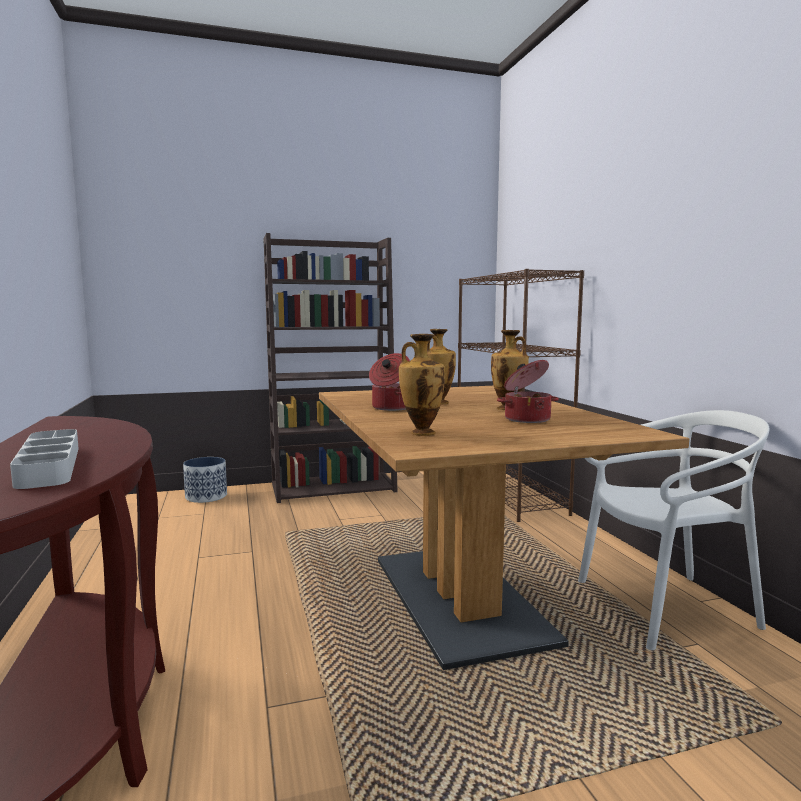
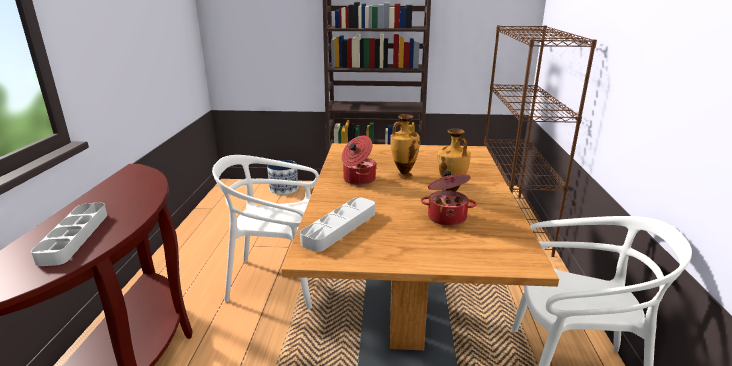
camera: 20 degrees right, 15 degrees up
(260, 586) = (278, 280): none -> white chair
(421, 432) = (340, 227): vase -> grey tray

